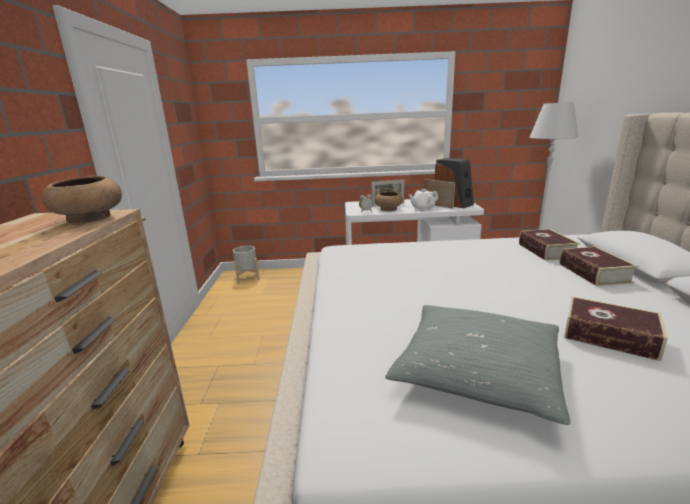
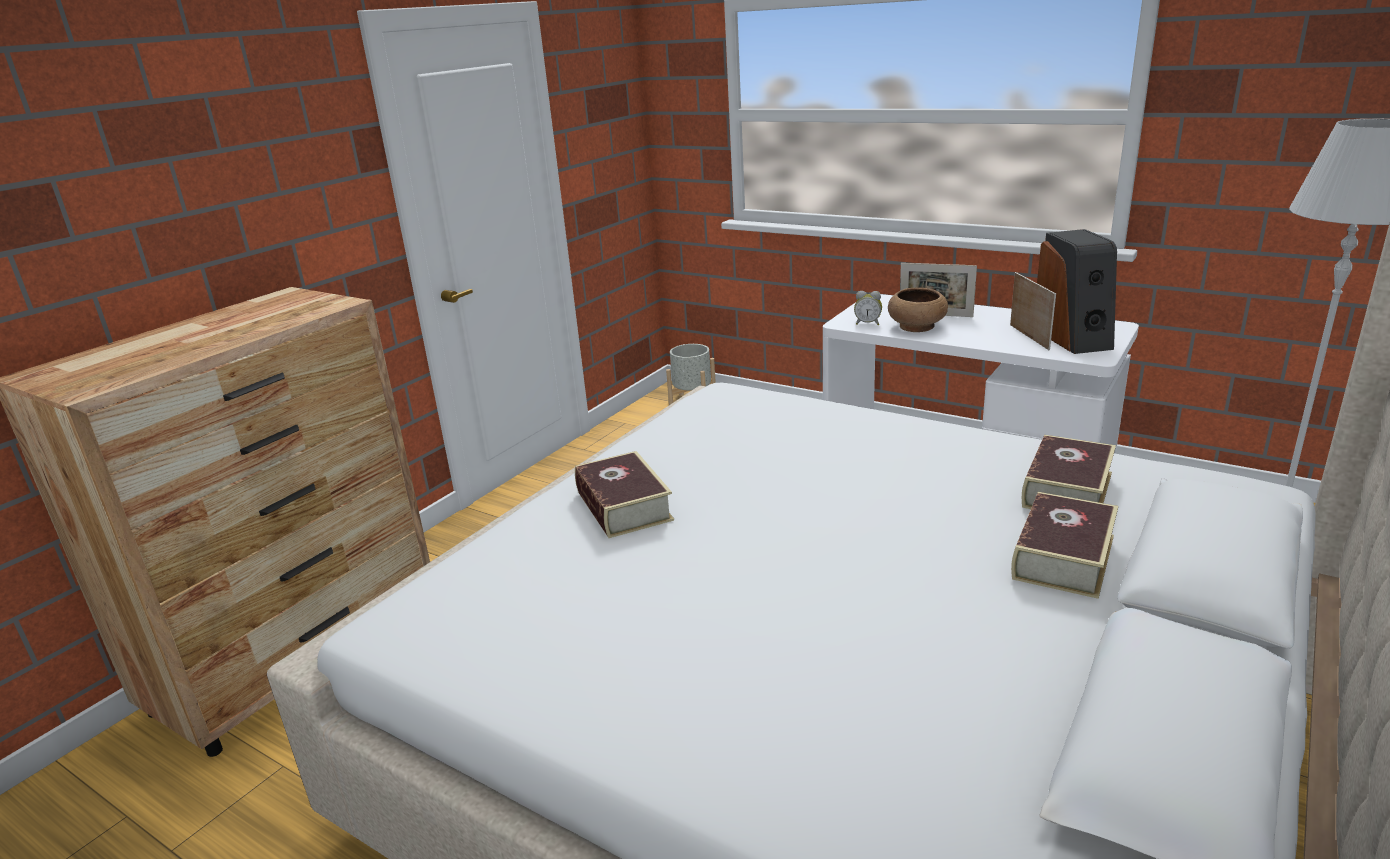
camera: 35 degrees right, 5 degrees up
(90, 218) = (311, 308): brown bowl -> none
(422, 208) = (985, 338): white teapot -> none
(476, 371) = (603, 617): grey pillow -> none
(609, 336) = (853, 650): book -> book (624, 506)

